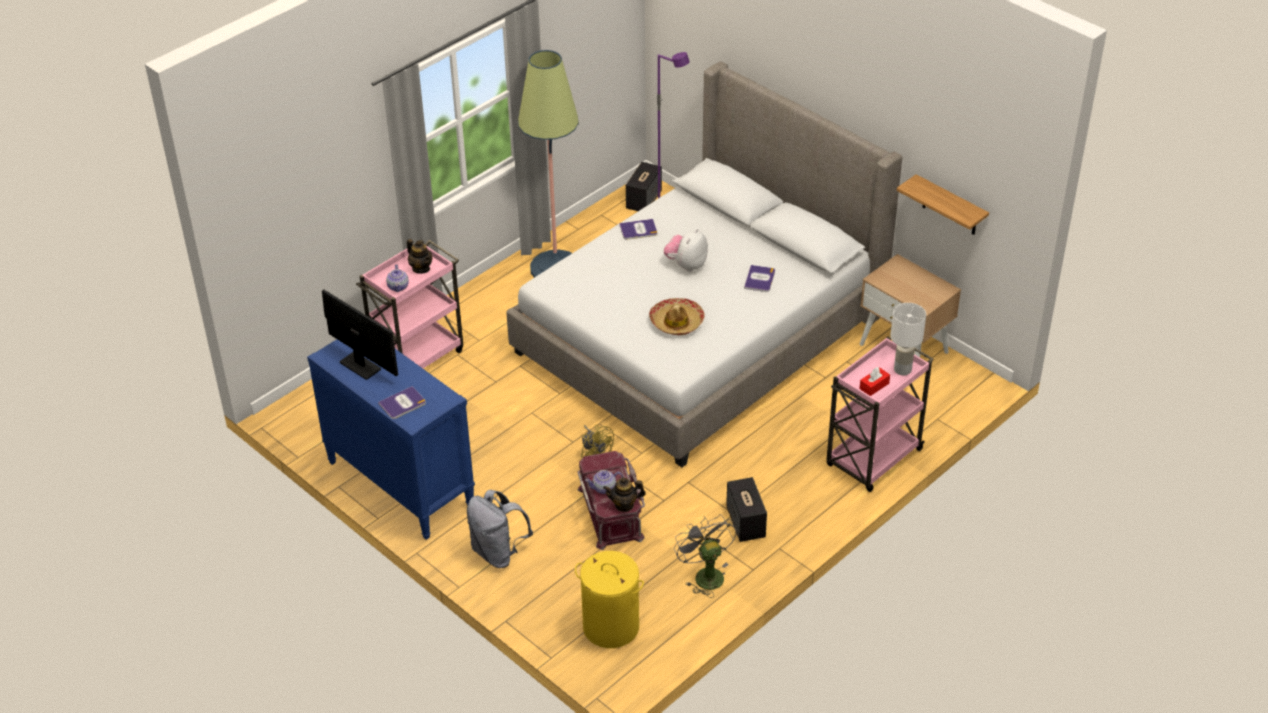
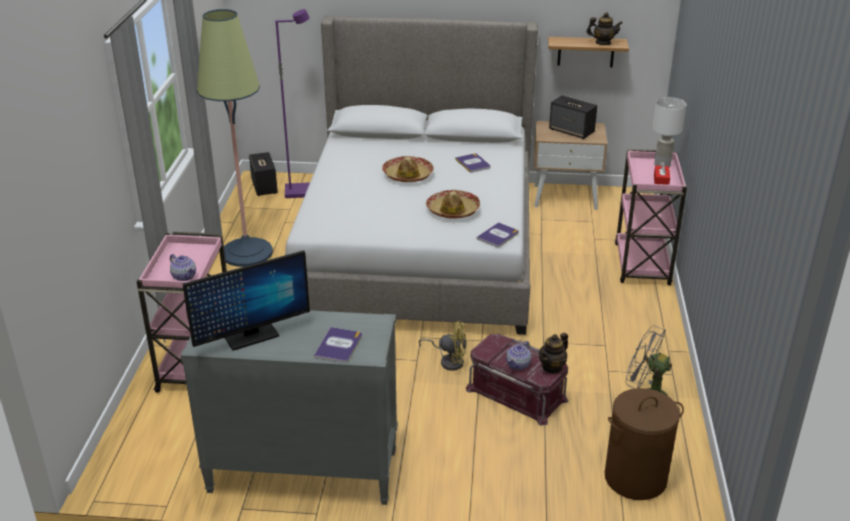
camera: 40 degrees left, 10 degrees down
(360, 366) = (251, 336): monitor -> monitor turned 150 degrees clockwise
(399, 484) = (302, 472): blue dresser -> grey dresser
(421, 268) = (189, 255): teapot -> teapot (603, 43)
(498, 552) = (466, 477): grey backpack -> none
(610, 626) = (635, 478): yellow laundry basket -> brown laundry basket
(638, 230) = (338, 169): book -> book (498, 235)
(686, 265) = (407, 175): plush toy -> hat
(746, 523) = (622, 347): speaker -> speaker (572, 131)

